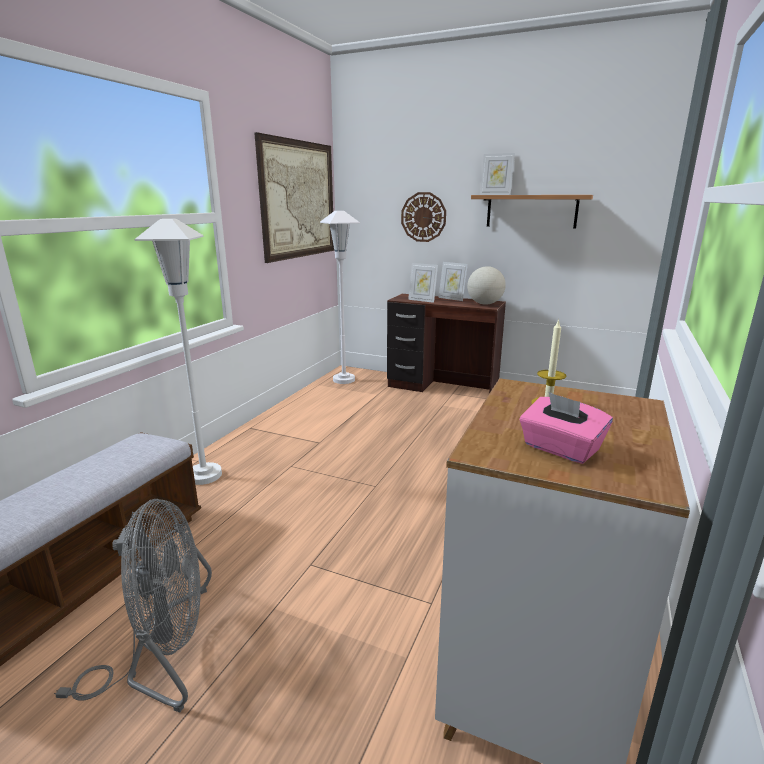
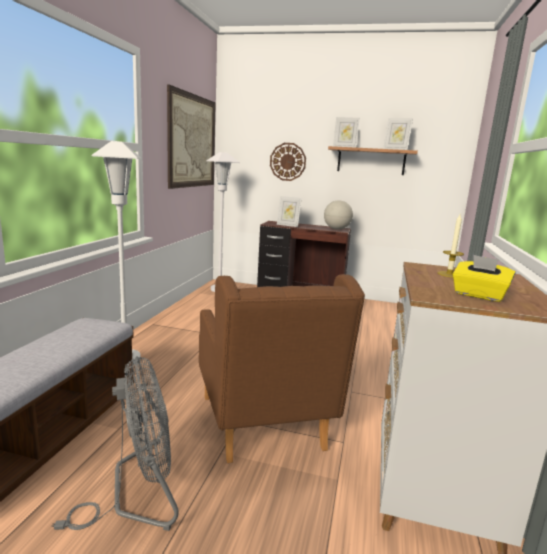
camera: 10 degrees left, 5 degrees down
(342, 572) = (267, 424): none -> brown armchair
(451, 299) = (309, 225): picture frame -> picture frame (395, 149)
(560, 449) = (479, 295): pink tissue box -> yellow tissue box

